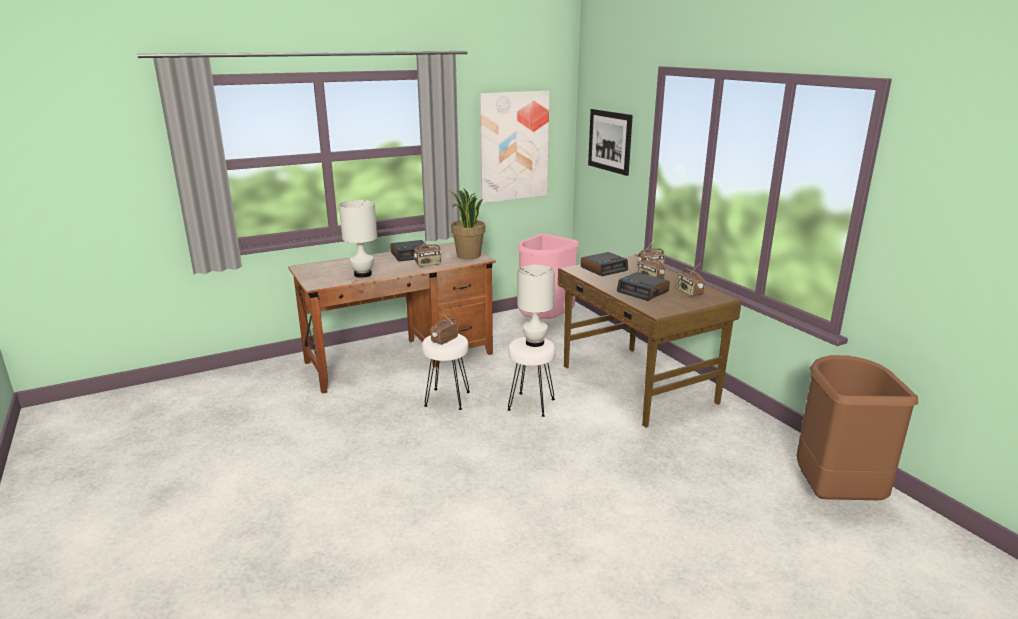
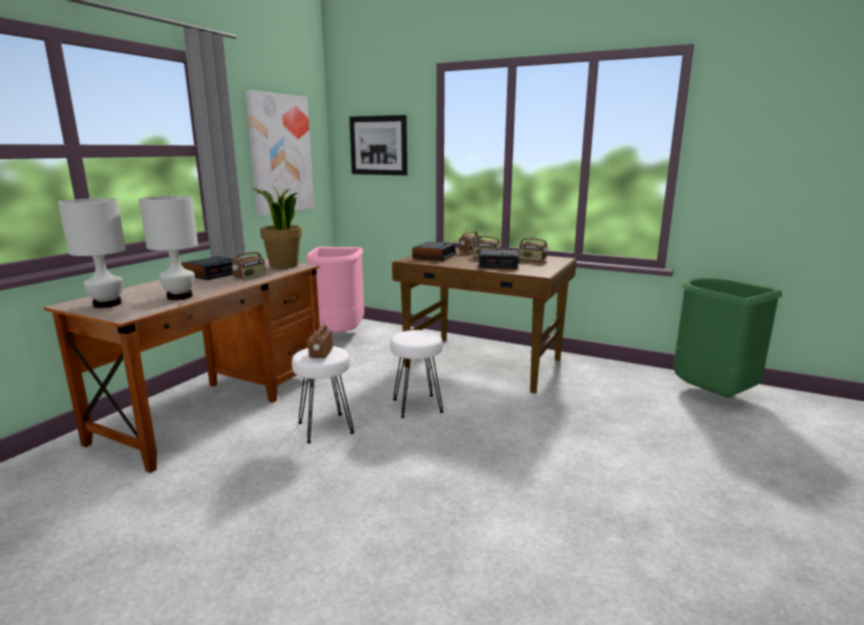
camera: 35 degrees left, 5 degrees down
(535, 343) = (418, 335): white table lamp -> white table lamp (108, 304)
(833, 493) = (711, 395): brown trash can -> green trash can

